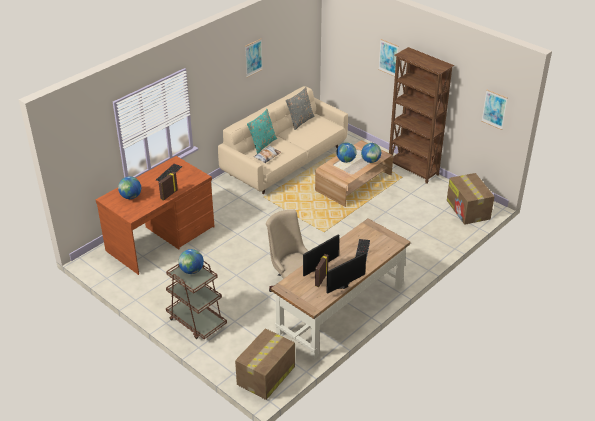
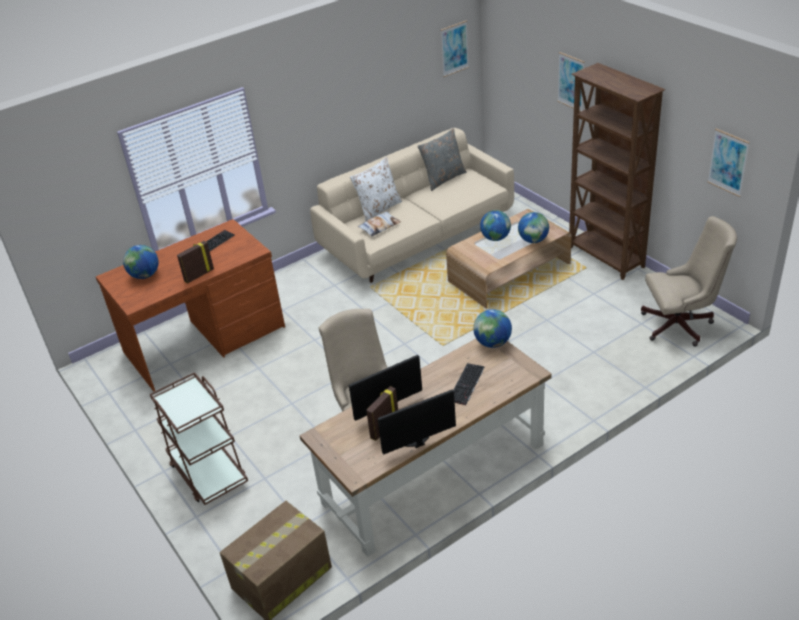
camera: 15 degrees right, 0 degrees up
(192, 271) = (189, 396): globe -> globe (492, 343)
(253, 57) = (364, 79): picture -> picture (454, 48)
(262, 144) = (378, 209): turquoise pillow -> white pillow
(468, 210) = (681, 325): cardboard box -> beige office chair

